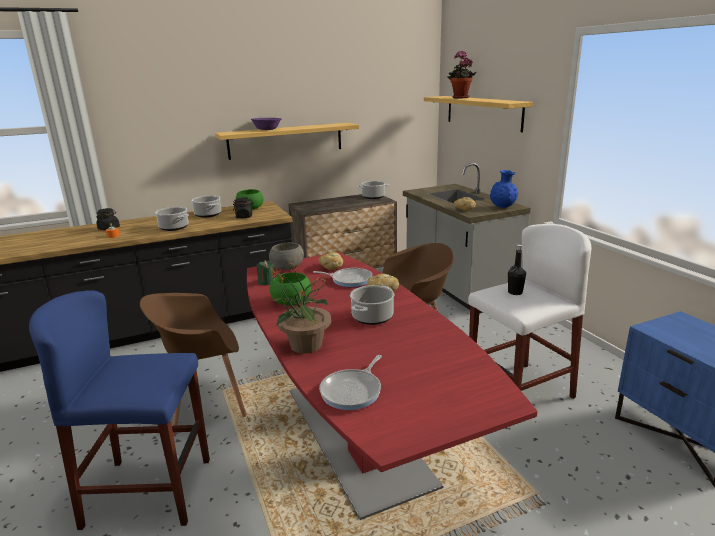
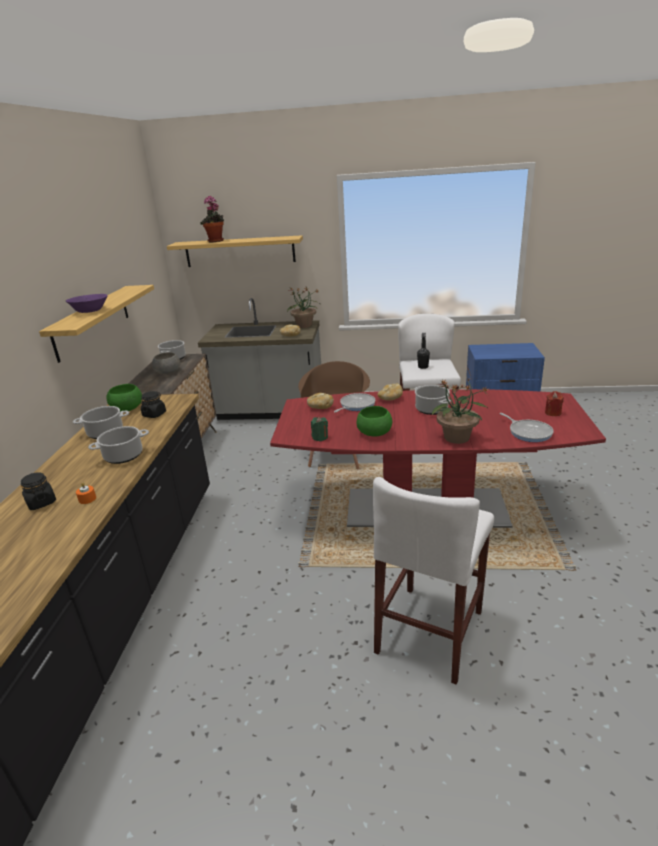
camera: 60 degrees left, 5 degrees up
(149, 492) = (430, 631): blue stool -> white stool
(204, 406) = (325, 581): brown chair -> none
(287, 267) = (294, 424): grey bowl -> grey bowl (167, 372)
(437, 403) = (553, 413): none -> red candle
(502, 207) = (304, 325): blue vase -> potted plant

